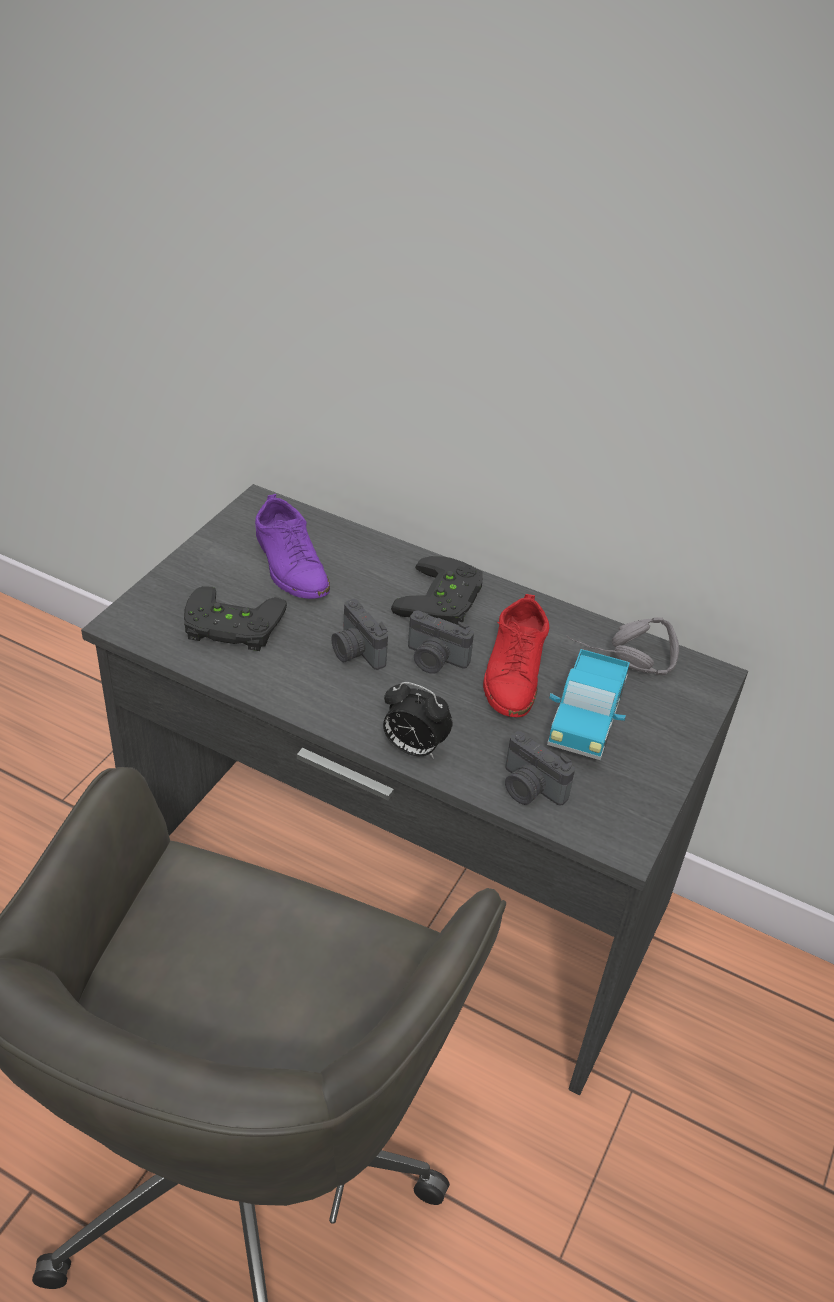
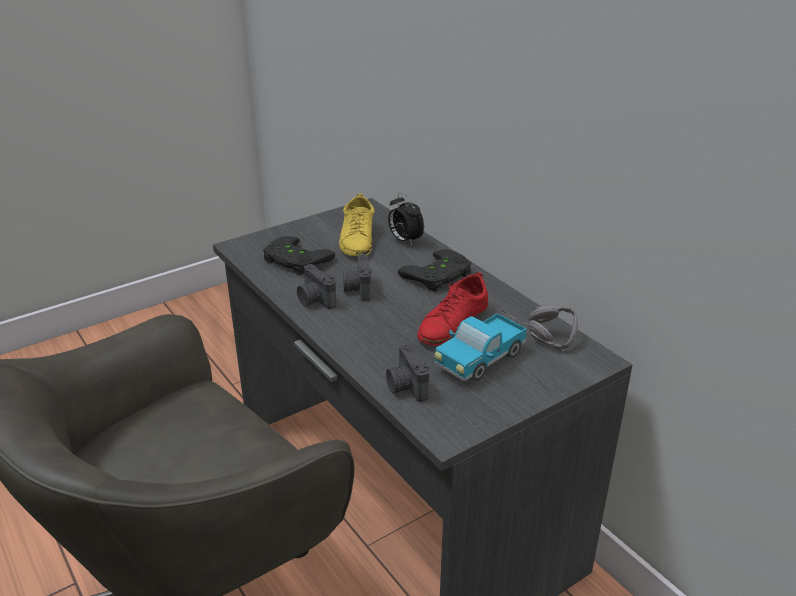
camera: 30 degrees right, 10 degrees down
(290, 564) = (357, 239): purple shoe -> yellow shoe
(413, 748) = (348, 345): alarm clock -> alarm clock (404, 240)
(434, 660) = (404, 304): camera -> camera (314, 300)

